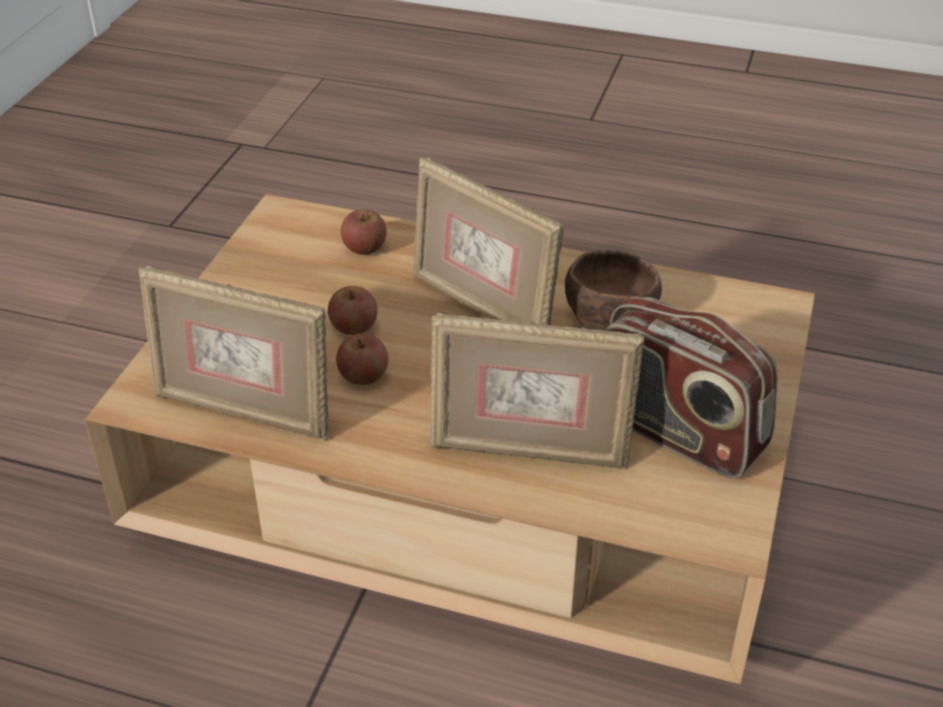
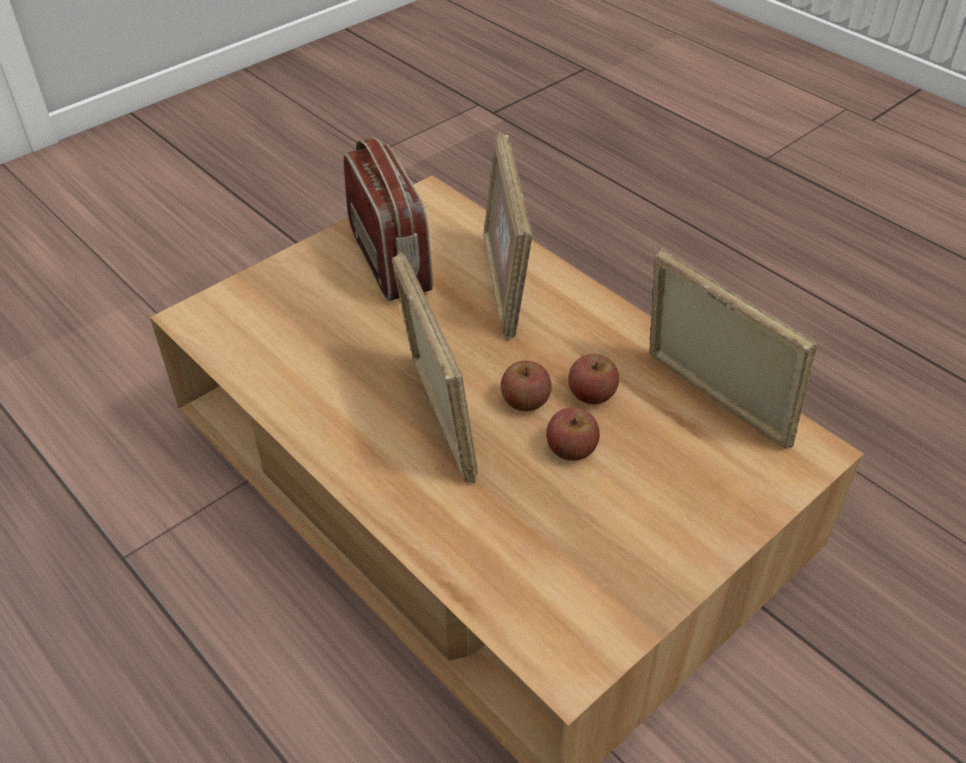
camera: 150 degrees left, 5 degrees up
(364, 248) = (498, 552): apple -> apple (525, 401)
(529, 451) = (504, 286): picture frame -> picture frame turned 135 degrees counterclockwise
(609, 313) = (333, 367): brown bowl -> none

